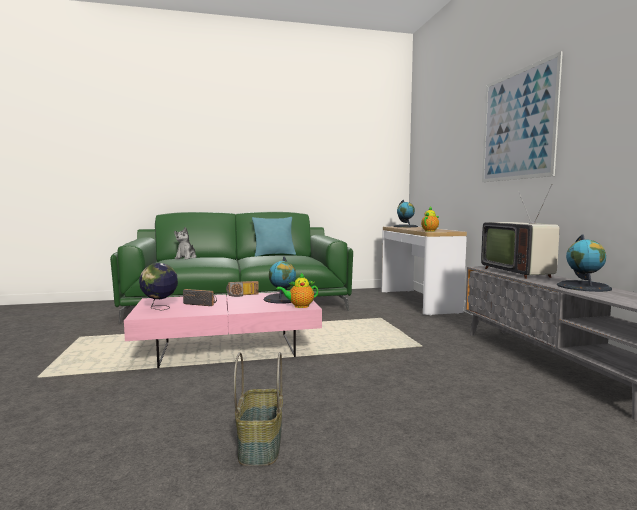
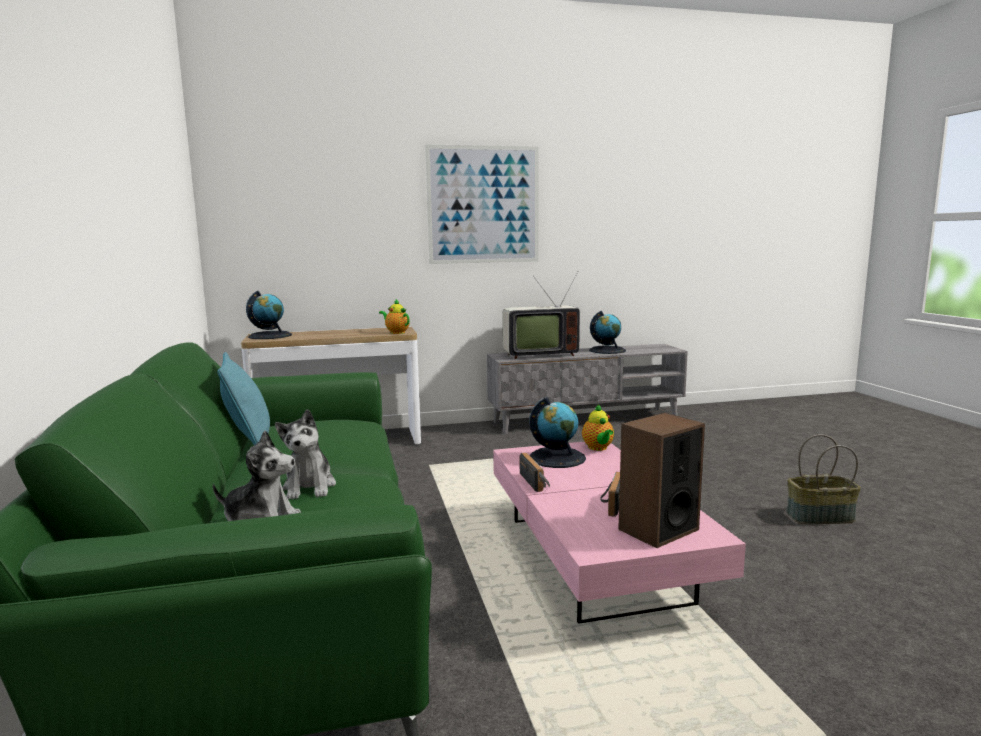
camera: 90 degrees left, 5 degrees up
(160, 308) = (658, 529): globe -> speaker
(212, 258) = (309, 487): none -> plush toy

